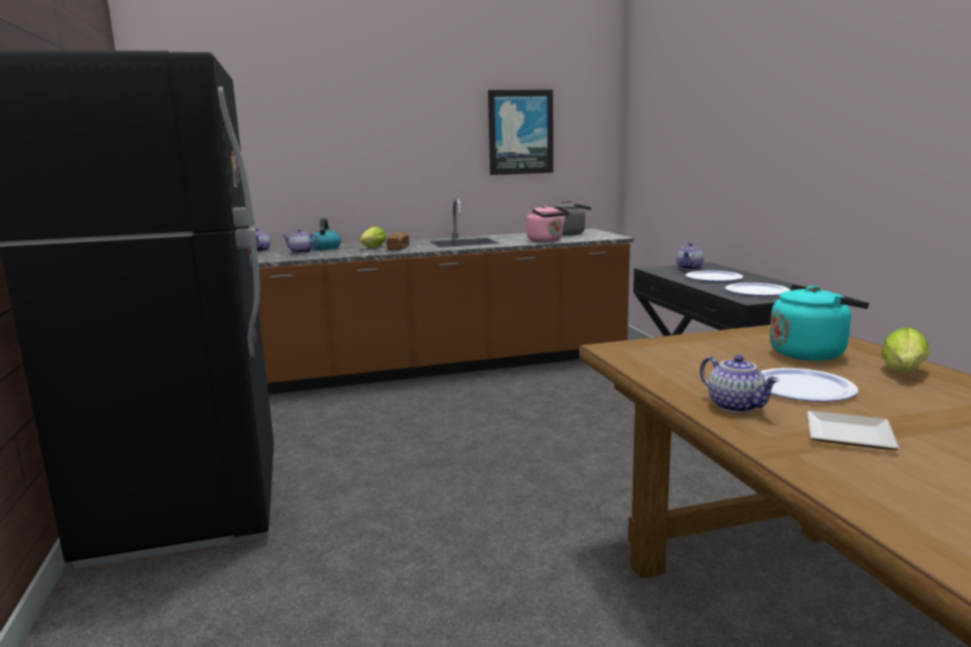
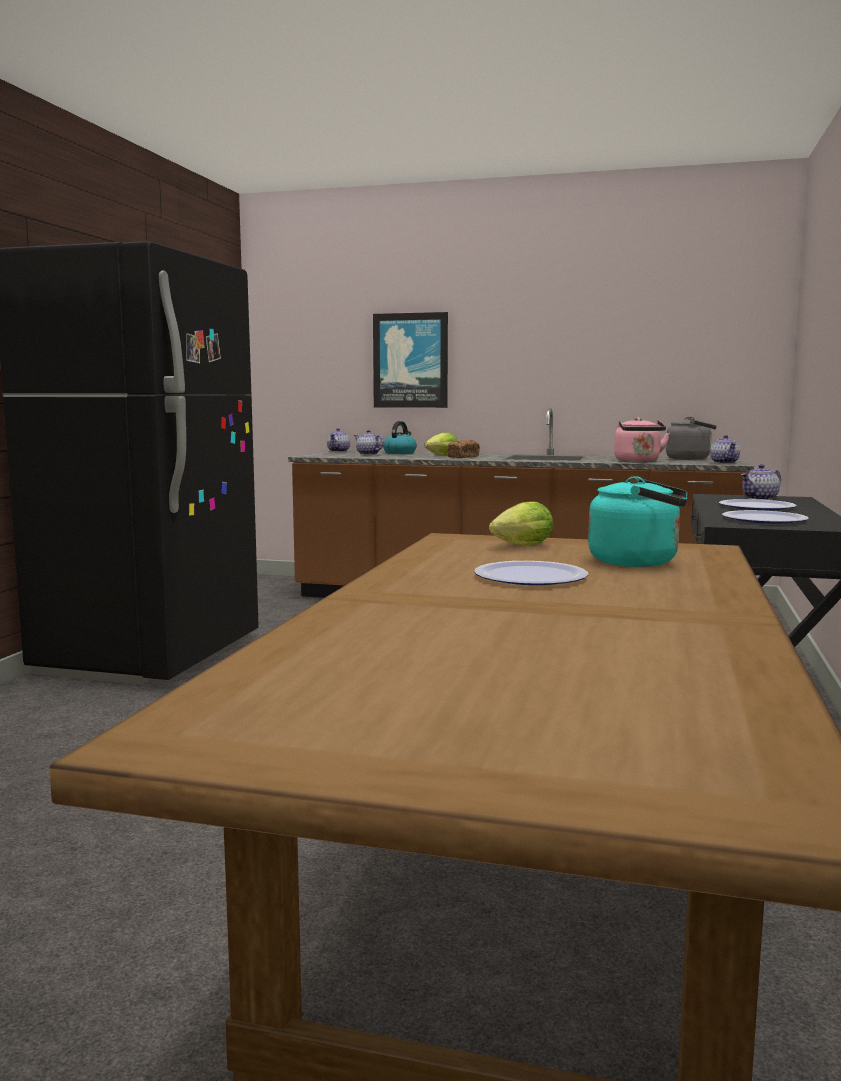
camera: 30 degrees right, 5 degrees down
(520, 132) = (645, 332): picture -> picture (410, 360)
(736, 406) = (423, 576): teapot -> teapot (725, 463)
(852, 434) = (458, 602): plate -> none
(903, 373) = (684, 584): lettuce -> lettuce (519, 546)

